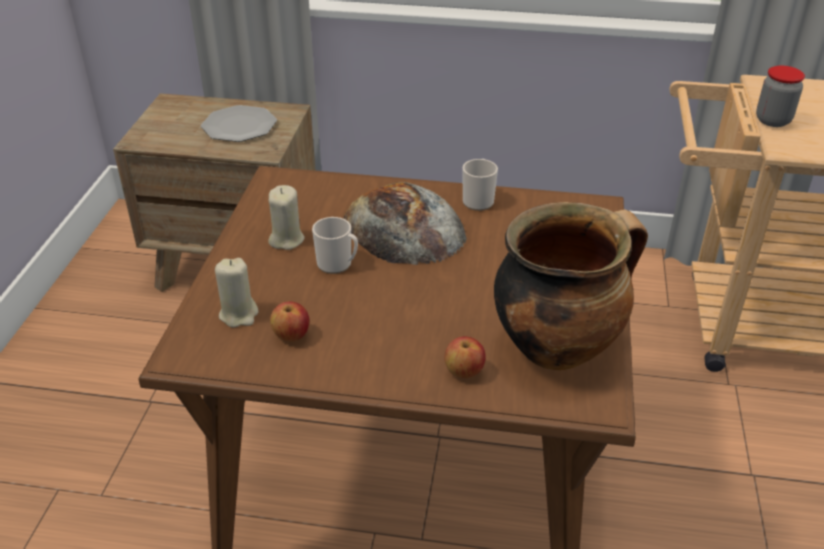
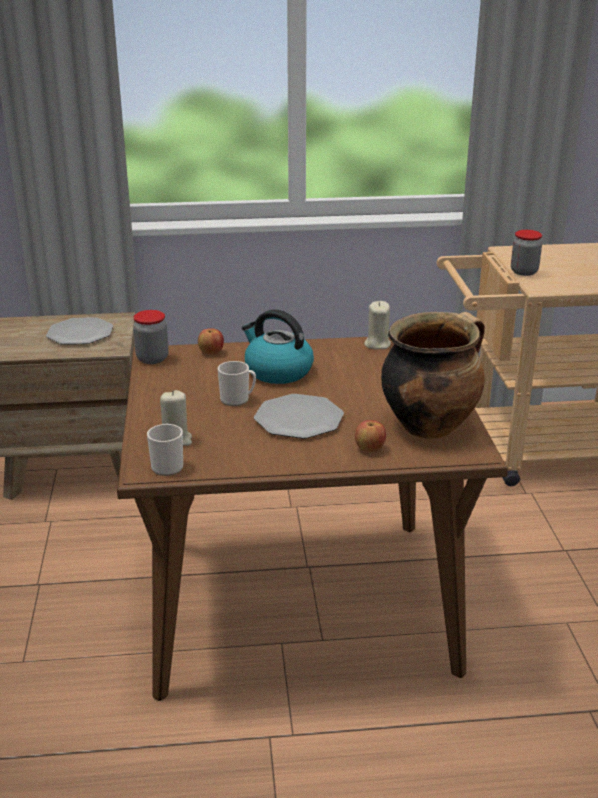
camera: 15 degrees left, 10 degrees down
(269, 187) = (152, 358): none -> jar
(286, 239) = (187, 390): beige candle -> beige candle (377, 344)
(291, 335) = (226, 446): apple -> apple (211, 352)
(397, 307) = (299, 419): none -> plate
(404, 228) = (277, 371): bread -> kettle
(478, 200) = (326, 347): mug -> mug (167, 465)

